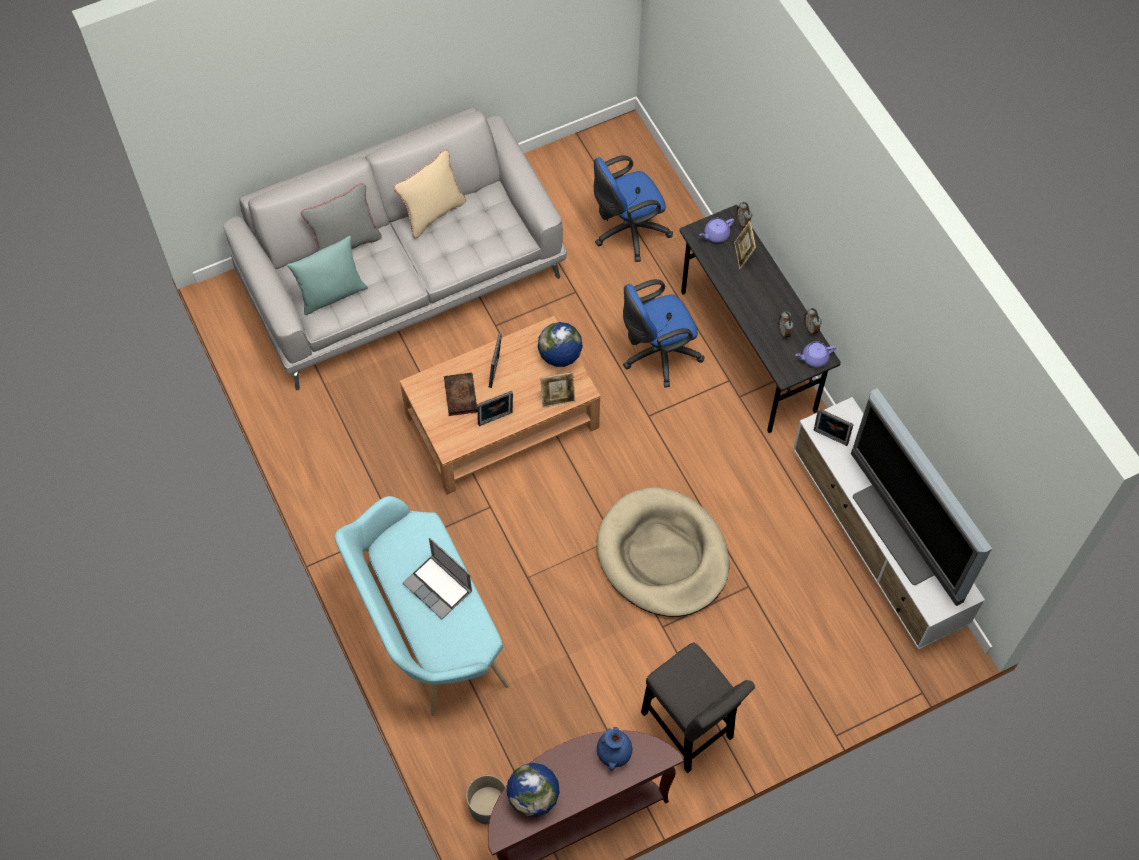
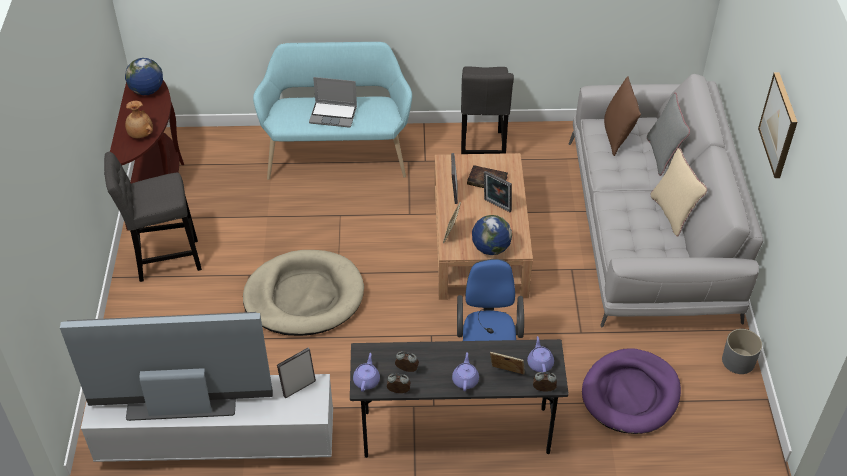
camera: 115 degrees right, 15 degrees down
(331, 294) = (617, 136): turquoise pillow -> brown pillow
(351, 473) = (482, 152): none -> grey stool
(418, 47) = (779, 125): none -> picture
(439, 587) = (334, 115): laptop -> laptop turned 150 degrees counterclockwise
(488, 805) = (198, 146): grey planter -> grey planter (738, 361)
(614, 753) = (140, 135): blue vase -> brown vase
(627, 232) = (630, 394): blue office chair -> purple dog bed
(767, 283) = (465, 380): none -> purple teapot

